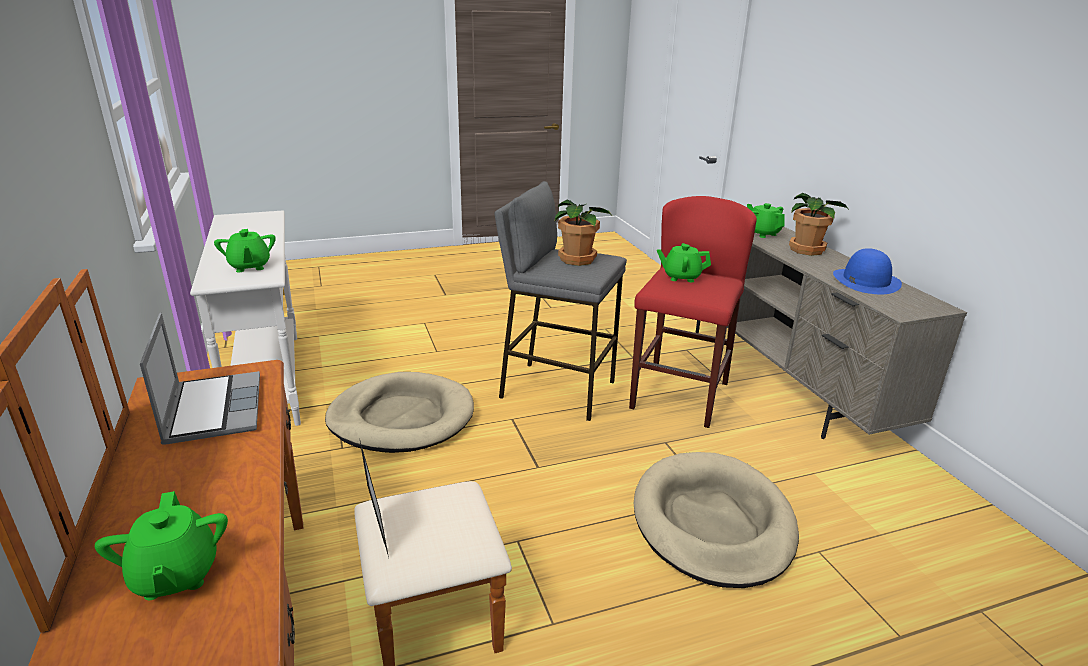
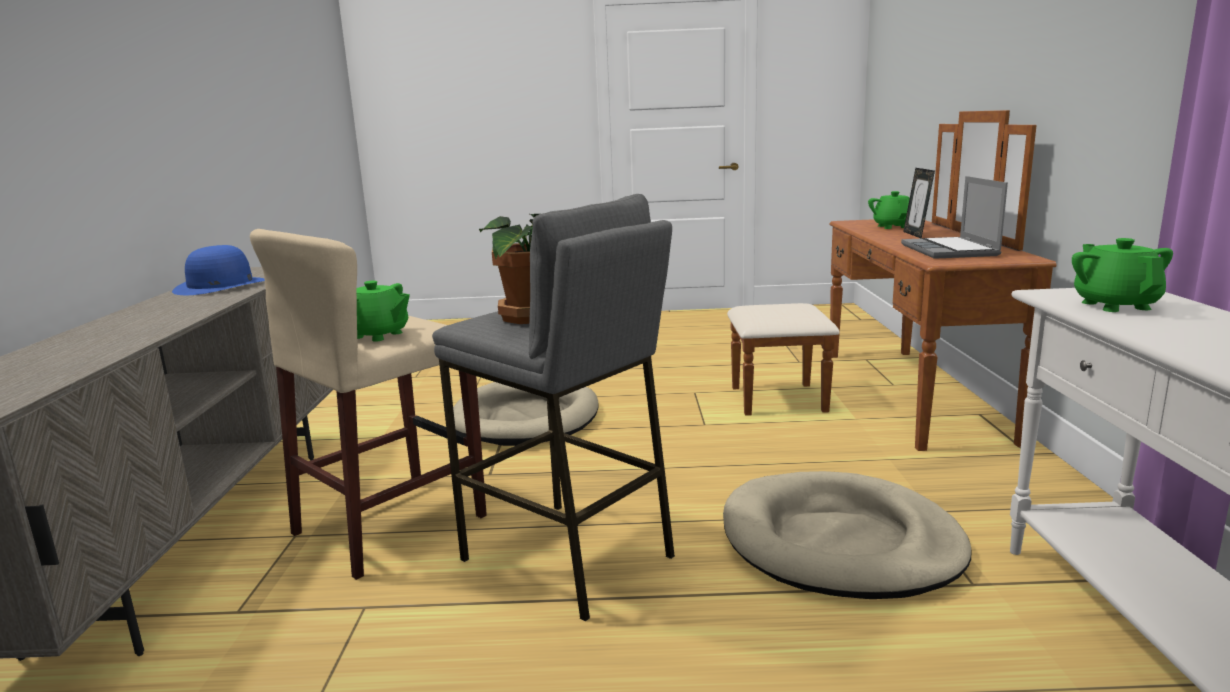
camera: 160 degrees left, 10 degrees down
(378, 535) = (814, 309): picture frame -> picture frame (916, 234)
(679, 395) = (391, 524): red stool -> beige stool
(762, 233) = (103, 342): green teapot -> none
(807, 250) = (143, 316): potted plant -> none

